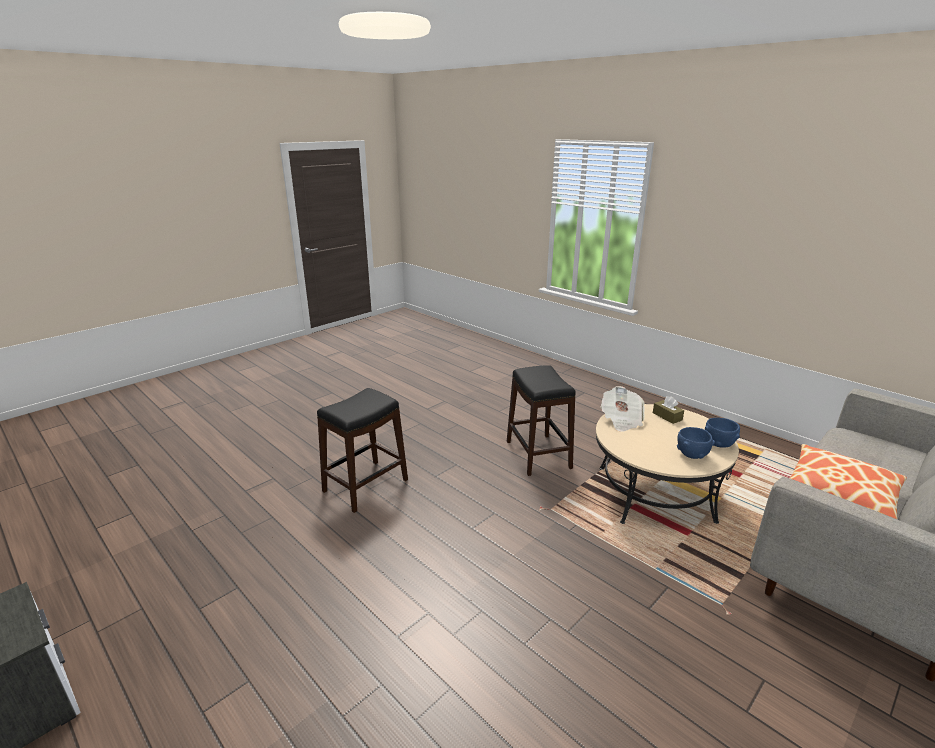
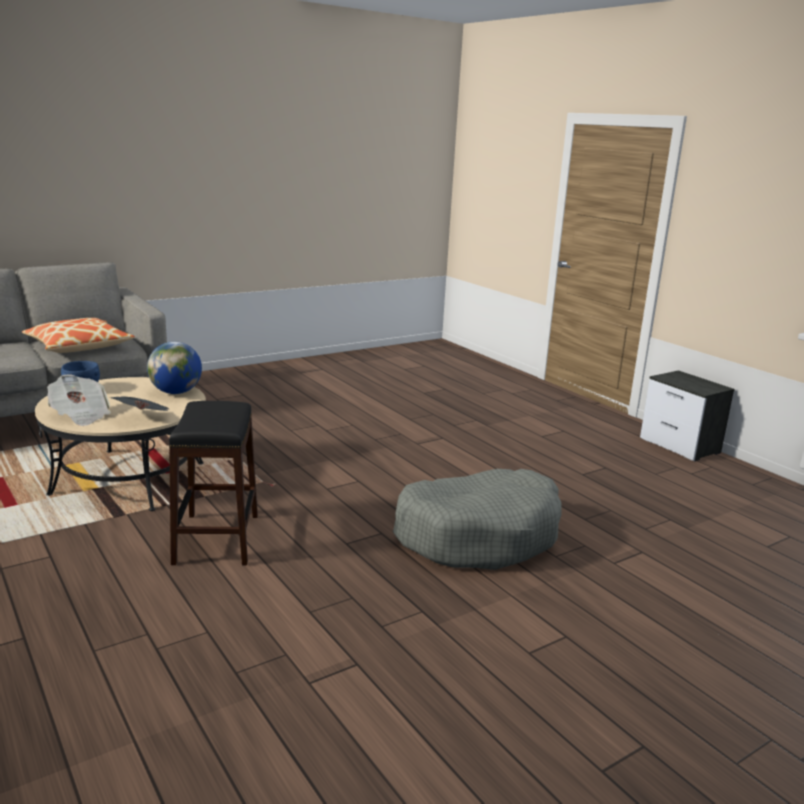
camera: 170 degrees left, 5 degrees down
(365, 485) = (478, 535): black stool -> grey dog bed
(644, 455) = (176, 392): none -> globe
(667, 416) = (80, 415): brown tissue box -> newspaper
(692, 454) = (128, 387): blue bowl -> none

